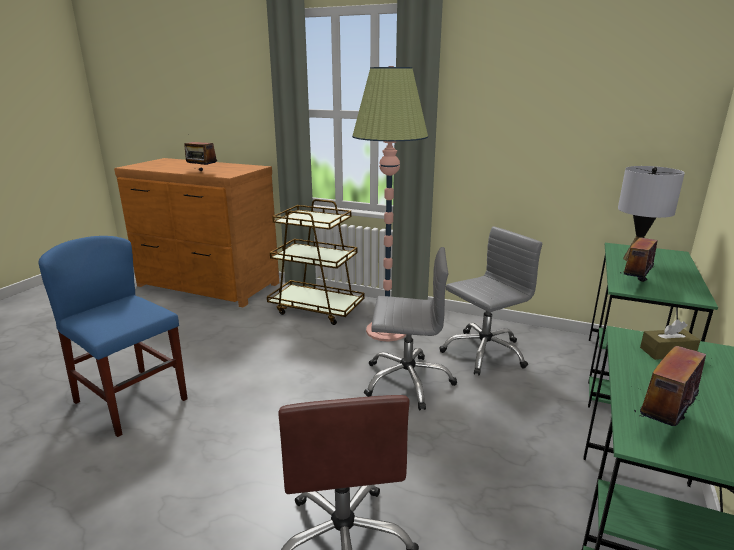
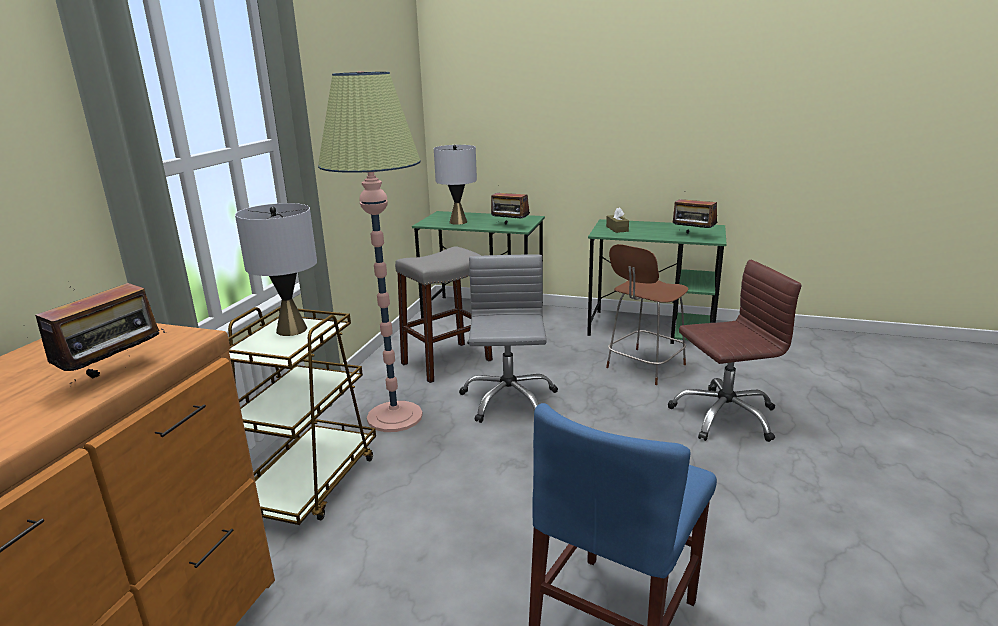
camera: 95 degrees left, 0 degrees up
(324, 218) = (292, 330): none -> grey table lamp
(483, 352) = (447, 362): grey office chair -> grey stool
(486, 495) = (644, 367): none -> brown stool

